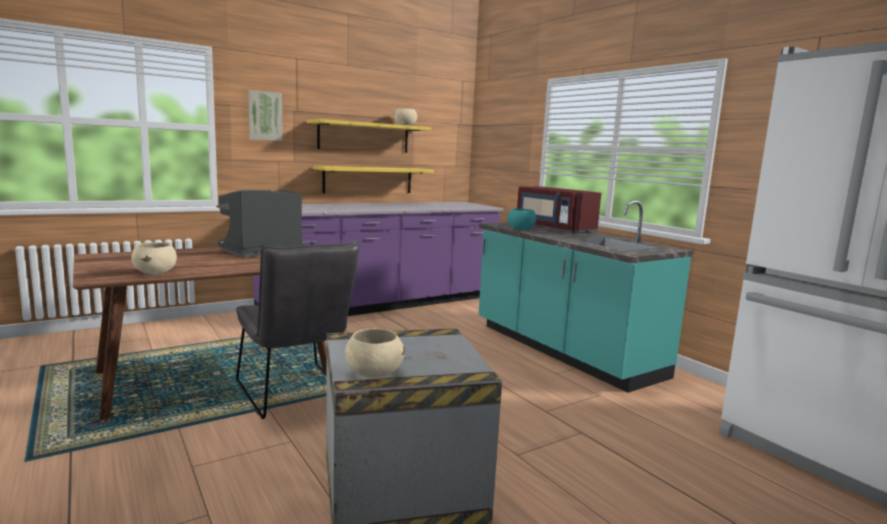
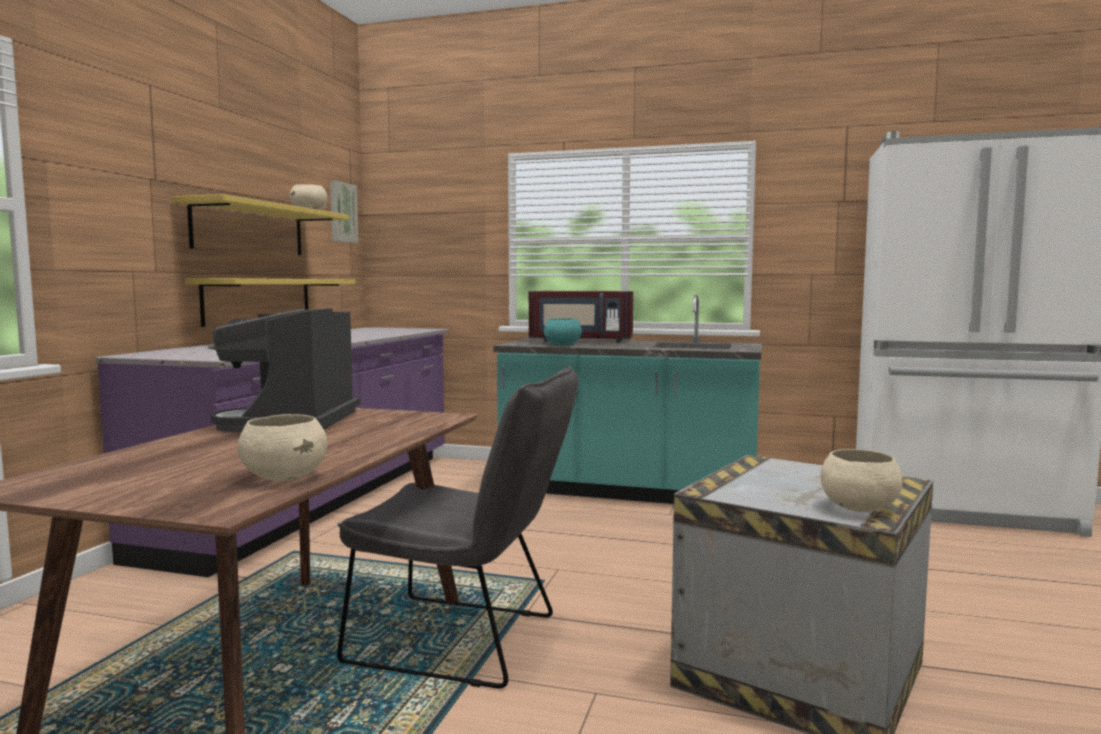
camera: 40 degrees left, 5 degrees down
(265, 116) = (109, 186): picture -> picture (342, 213)

